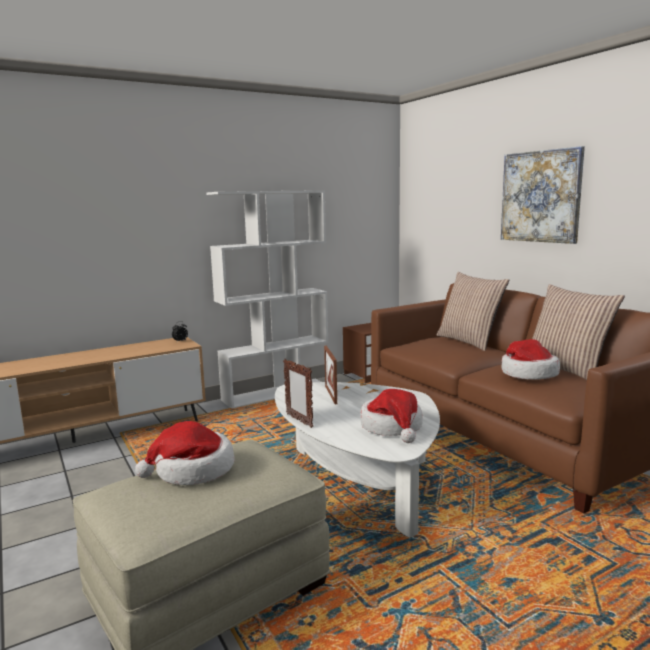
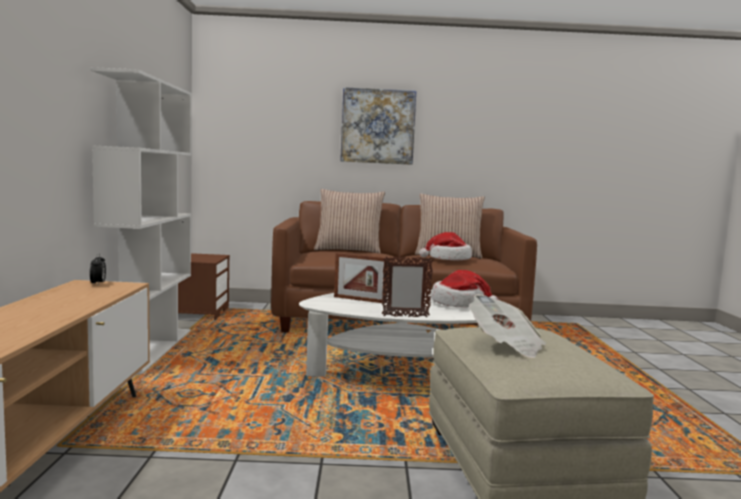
camera: 60 degrees left, 5 degrees down
(192, 470) = (506, 346): hat -> newspaper

